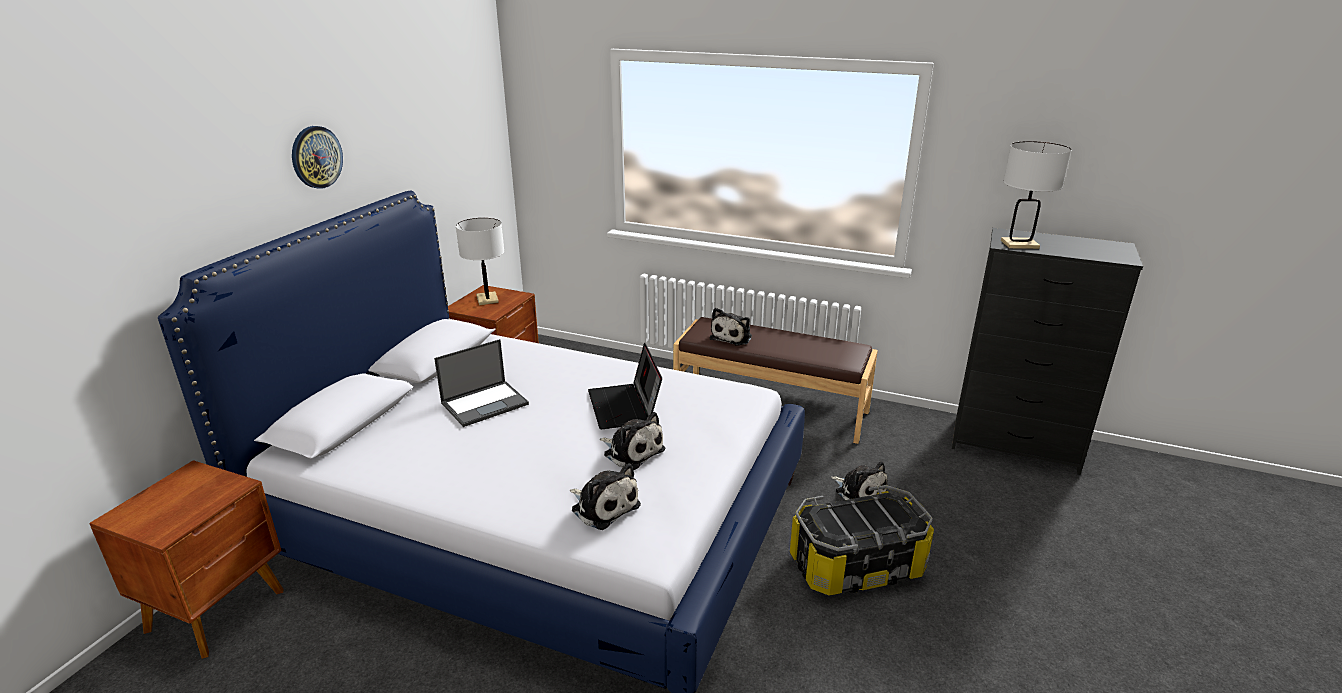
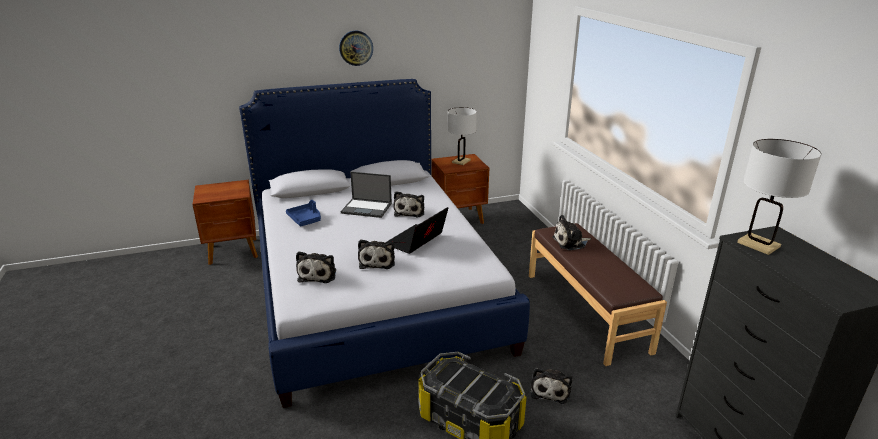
camera: 50 degrees right, 0 degrees up
(430, 460) = (305, 219): none -> blue tray
(546, 381) = (410, 211): none -> plush toy

